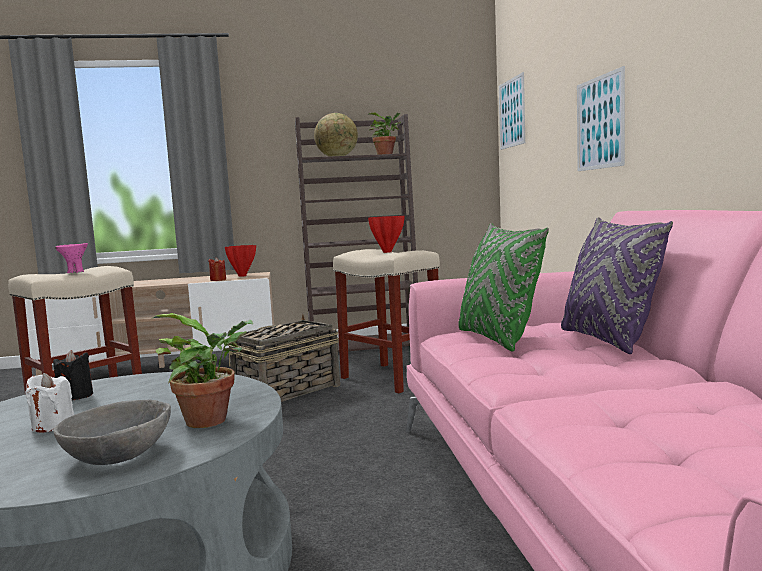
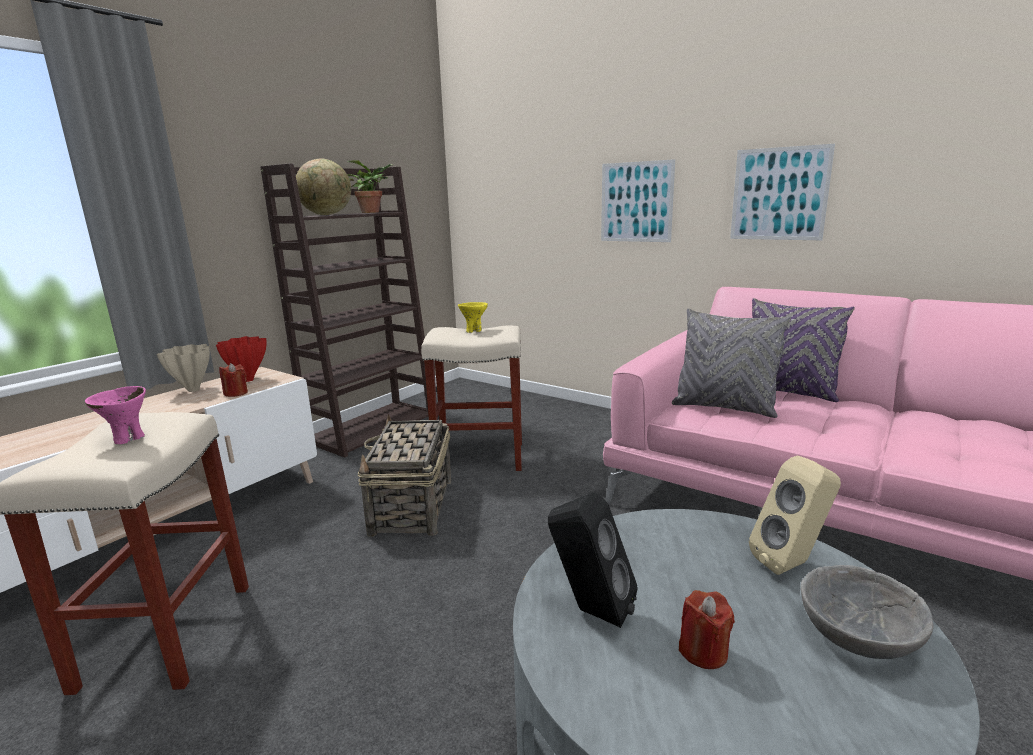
camera: 45 degrees left, 10 degrees up
(52, 425) = (703, 651): white candle -> red candle
(75, 396) = (590, 611): black candle -> black speaker
(209, 277) = (193, 390): none -> beige vase
(212, 420) = (792, 563): potted plant -> beige speaker
(387, 252) = (473, 331): red vase -> yellow bowl
(497, 339) = (724, 407): green pillow -> grey pillow
(512, 113) = (479, 171): picture -> picture (779, 194)

